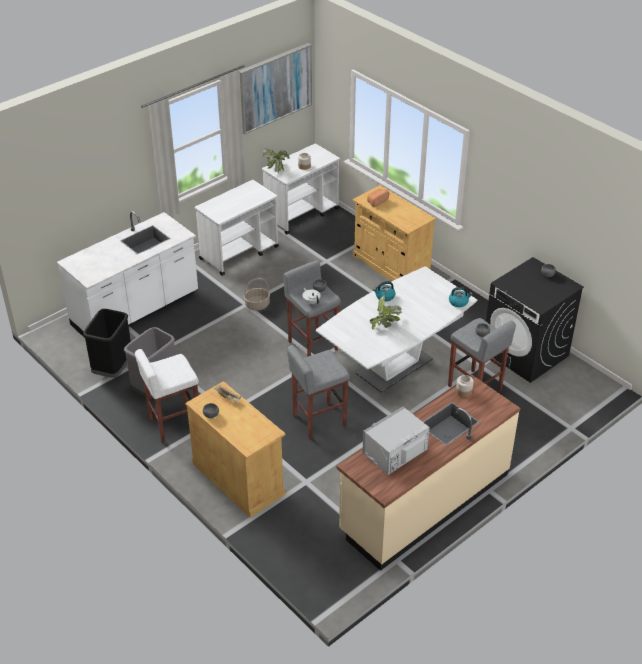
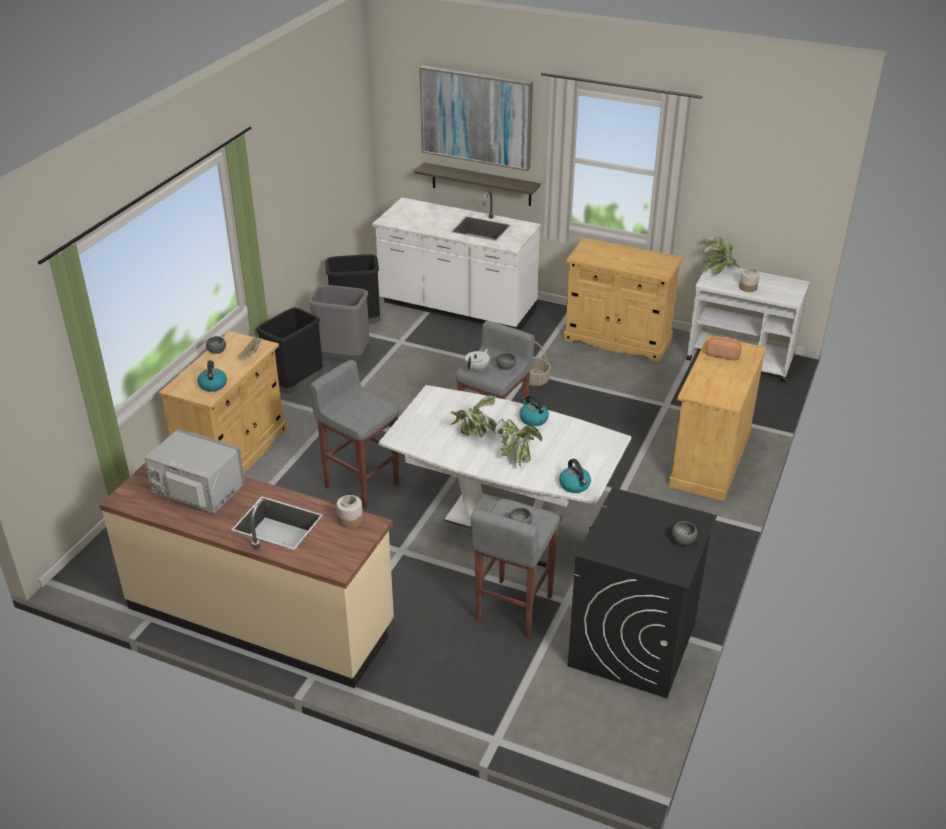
camera: 65 degrees right, 5 degrees down
(103, 213) = (481, 184): none -> shelf
(173, 424) = (295, 387): white stool -> black trash can
(239, 253) = (617, 339): white cart -> beige cabinet
(257, 426) = (213, 384): none -> kettle
(274, 87) = (760, 161): picture -> picture (476, 117)
(417, 314) = (517, 455): none -> potted plant

